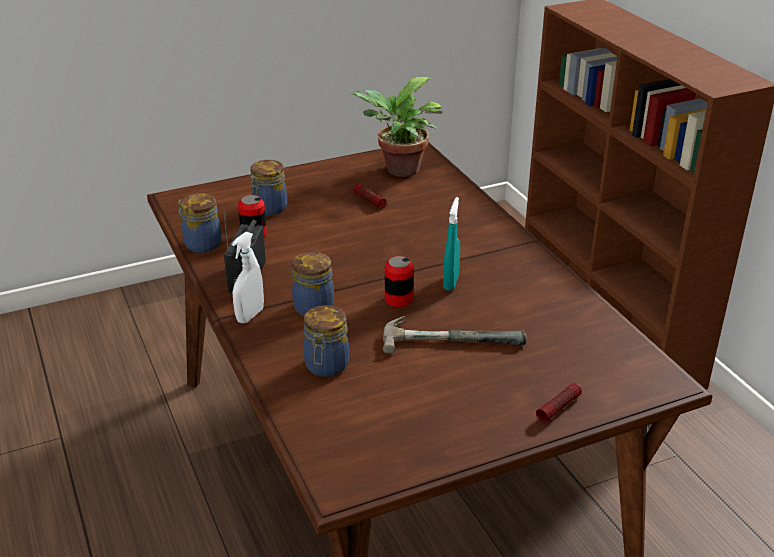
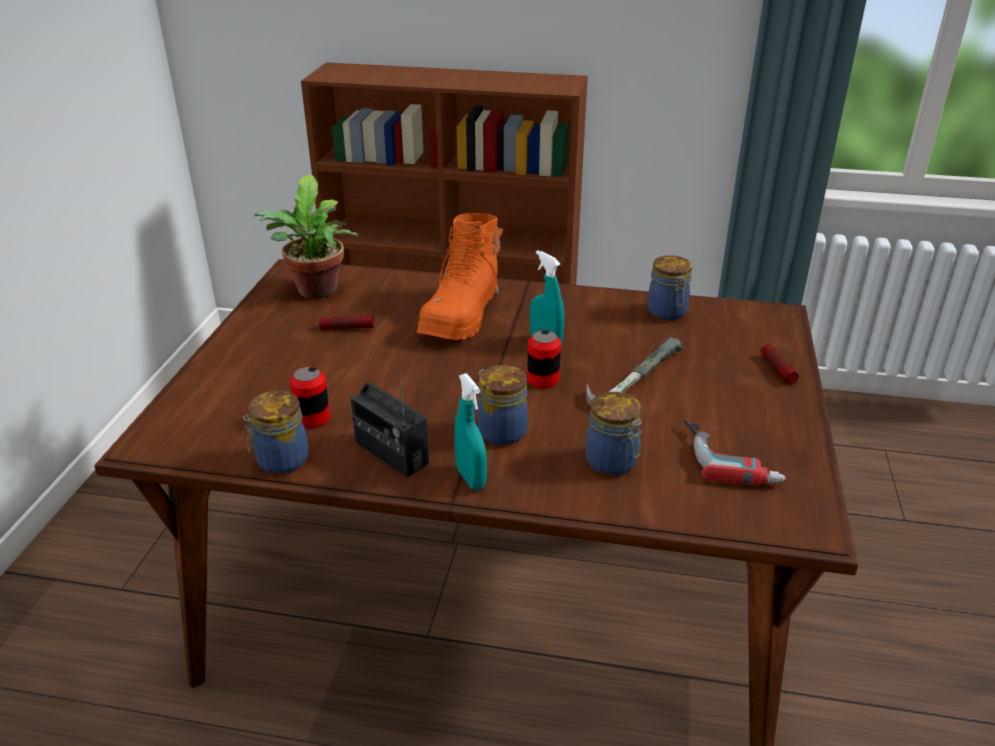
camera: 55 degrees left, 0 degrees up
(250, 315) = (470, 478): white spray bottle -> turquoise spray bottle
(268, 209) = (273, 390): jar -> jar (667, 313)
(392, 420) = (731, 457): none -> power drill
(443, 234) = (462, 316): none -> orange boot

